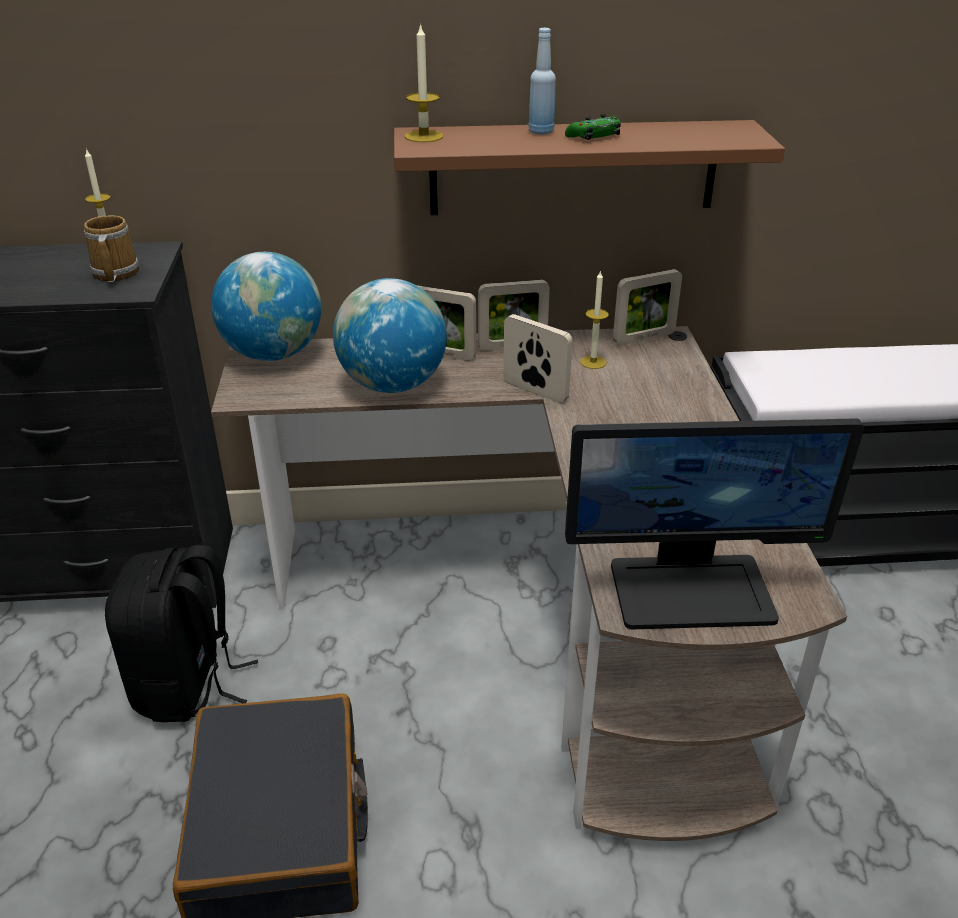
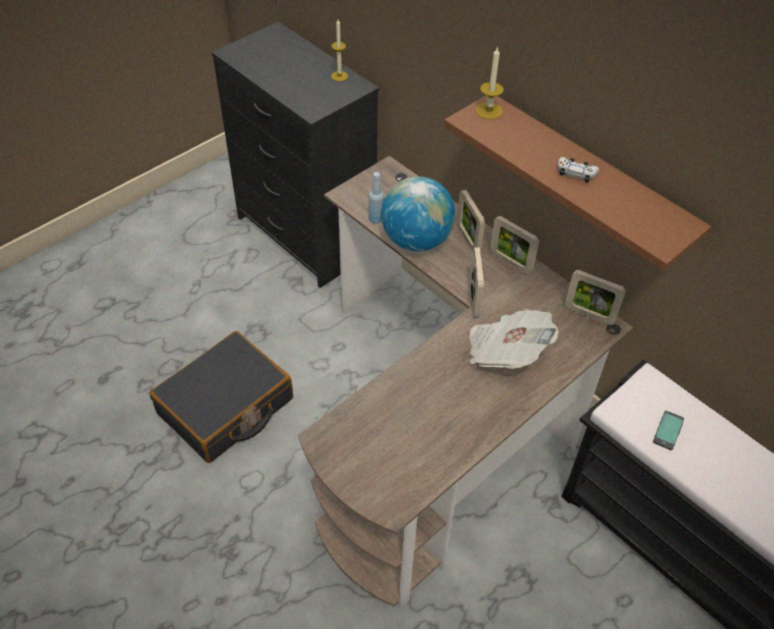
camera: 50 degrees right, 15 degrees up
(114, 274) = (321, 93): mug -> none
(188, 684) = (268, 316): black backpack -> none
(273, 354) = (393, 178): globe -> none
(541, 132) = (555, 148): blue bottle -> blue bottle (376, 219)
(593, 362) = (533, 306): candle -> none
(594, 136) = (576, 173): green game controller -> white game controller
(638, 407) = (506, 352): none -> newspaper
(691, 589) = (358, 456): monitor -> none
(825, 380) = (668, 431): none -> phone

